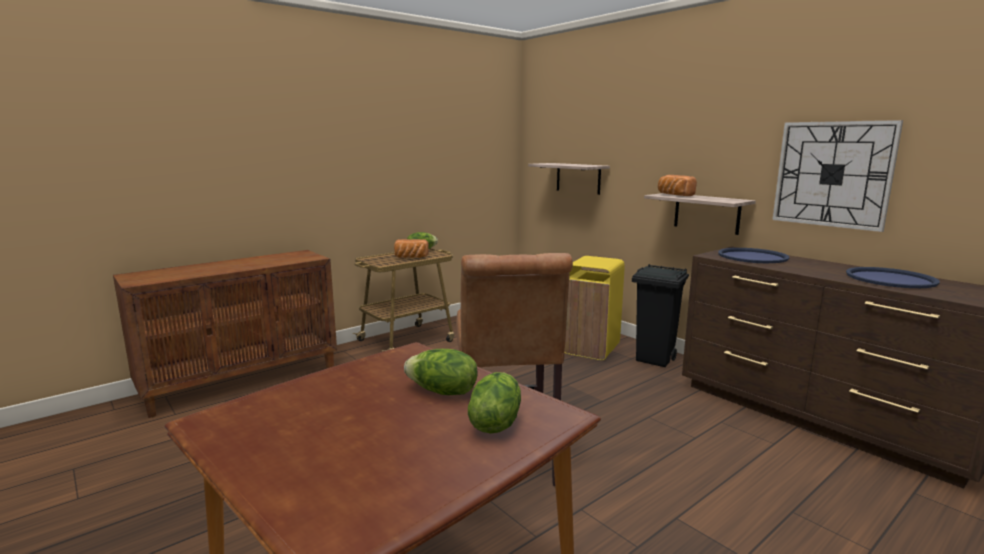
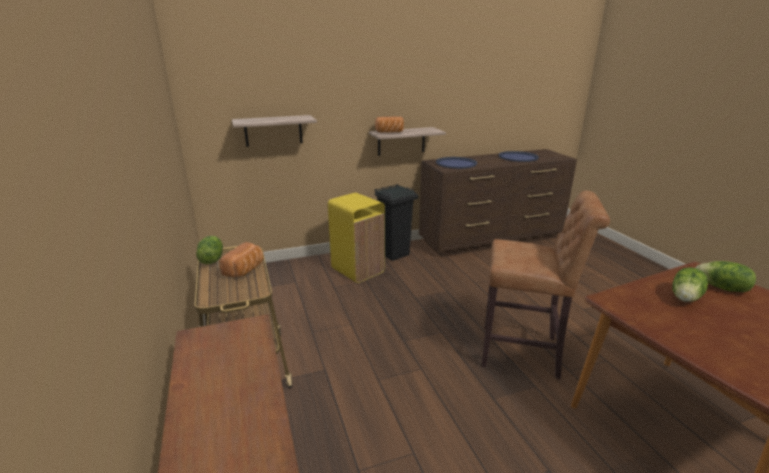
camera: 70 degrees left, 10 degrees up
(832, 174) = (472, 105): wall clock -> none

